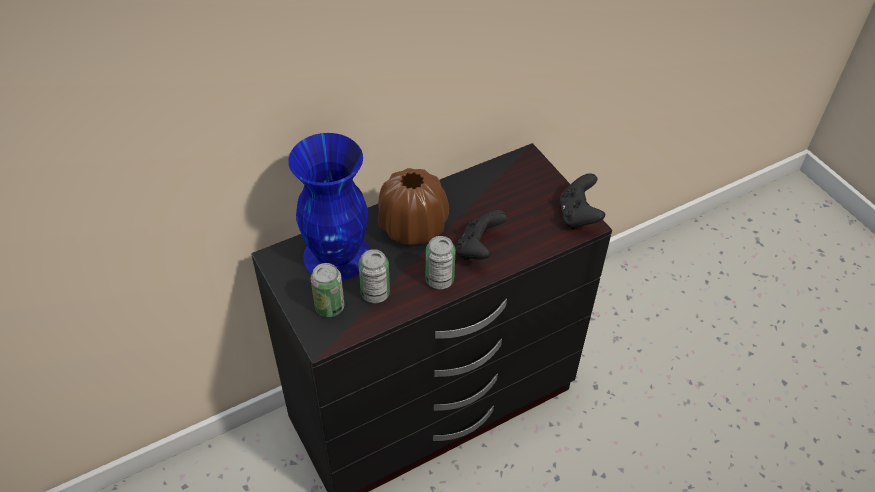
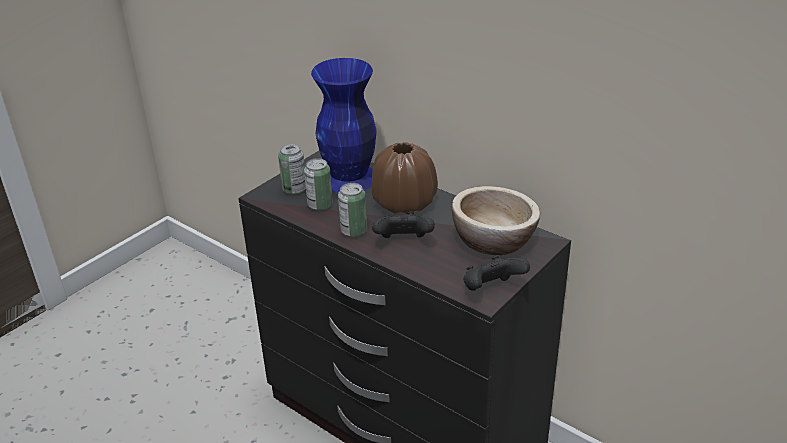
camera: 70 degrees right, 15 degrees down
(508, 188) = (493, 240): none -> bowl

